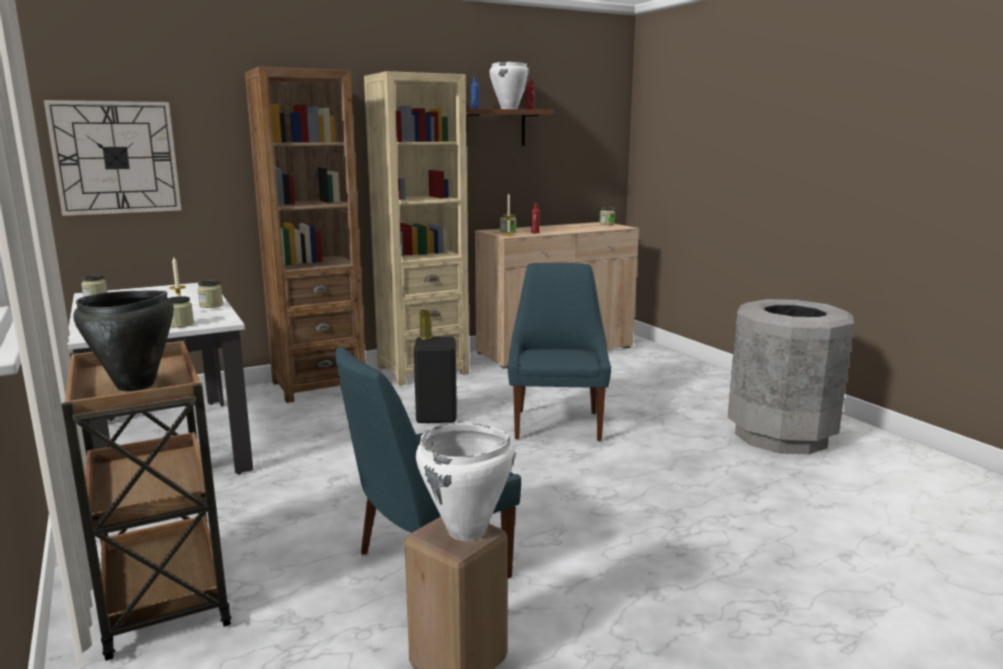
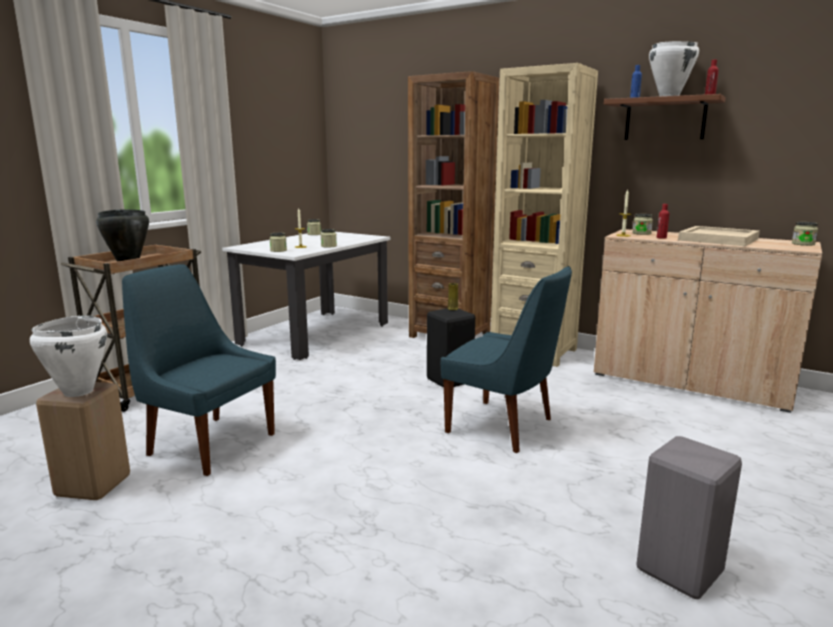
camera: 60 degrees right, 0 degrees up
(116, 158) = (364, 147): wall clock -> none
(557, 424) = (503, 427): blue chair -> blue chair turned 60 degrees clockwise
(563, 228) = (719, 239): none -> beige tray
(781, 435) = (680, 572): grey trash can -> grey stool

